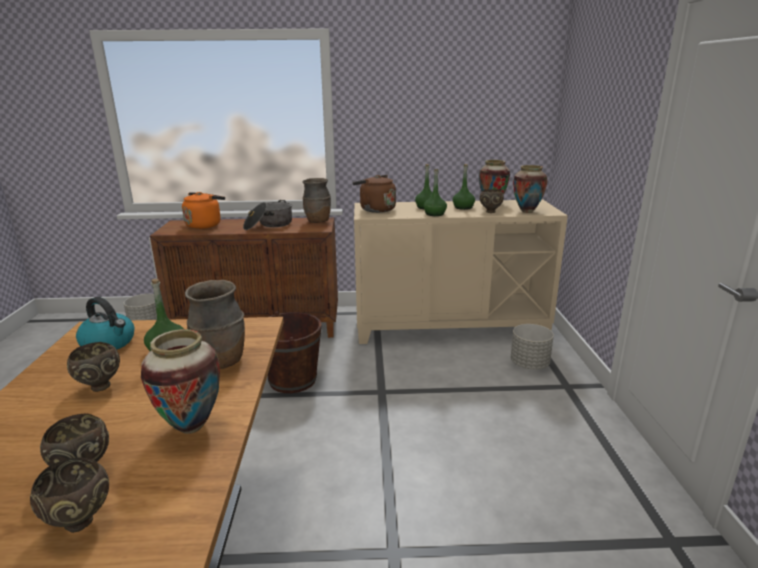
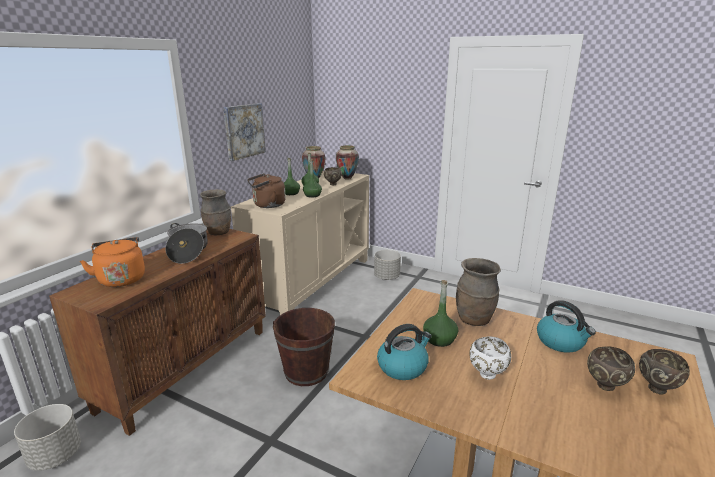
camera: 60 degrees left, 0 degrees up
(99, 386) = (487, 375): brown bowl -> white bowl
(191, 427) = (561, 342): vase -> kettle
(411, 129) = (244, 131): none -> picture

